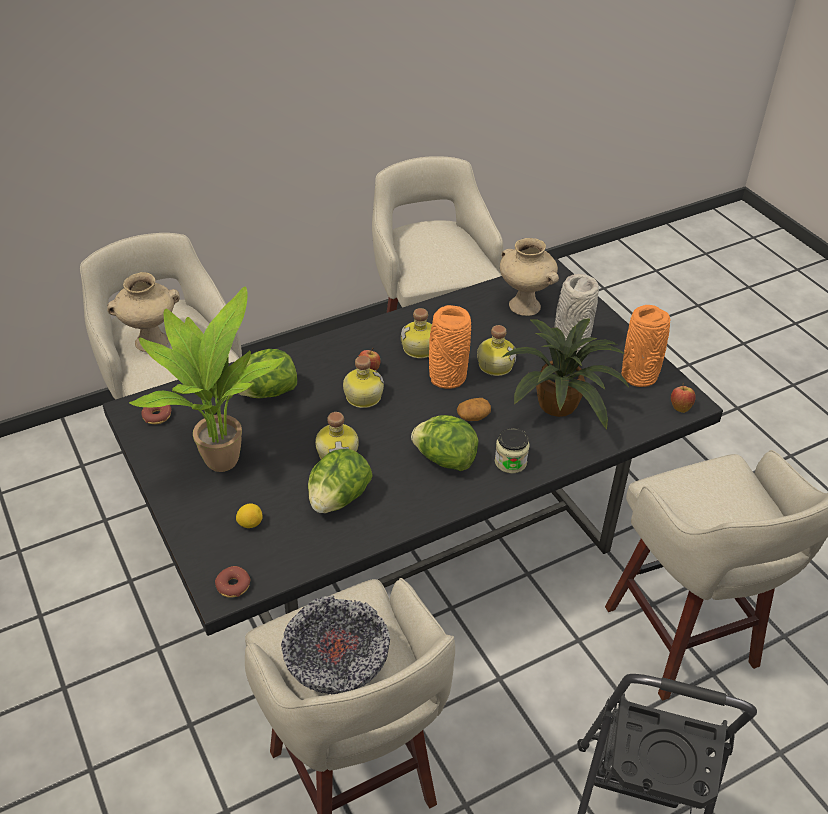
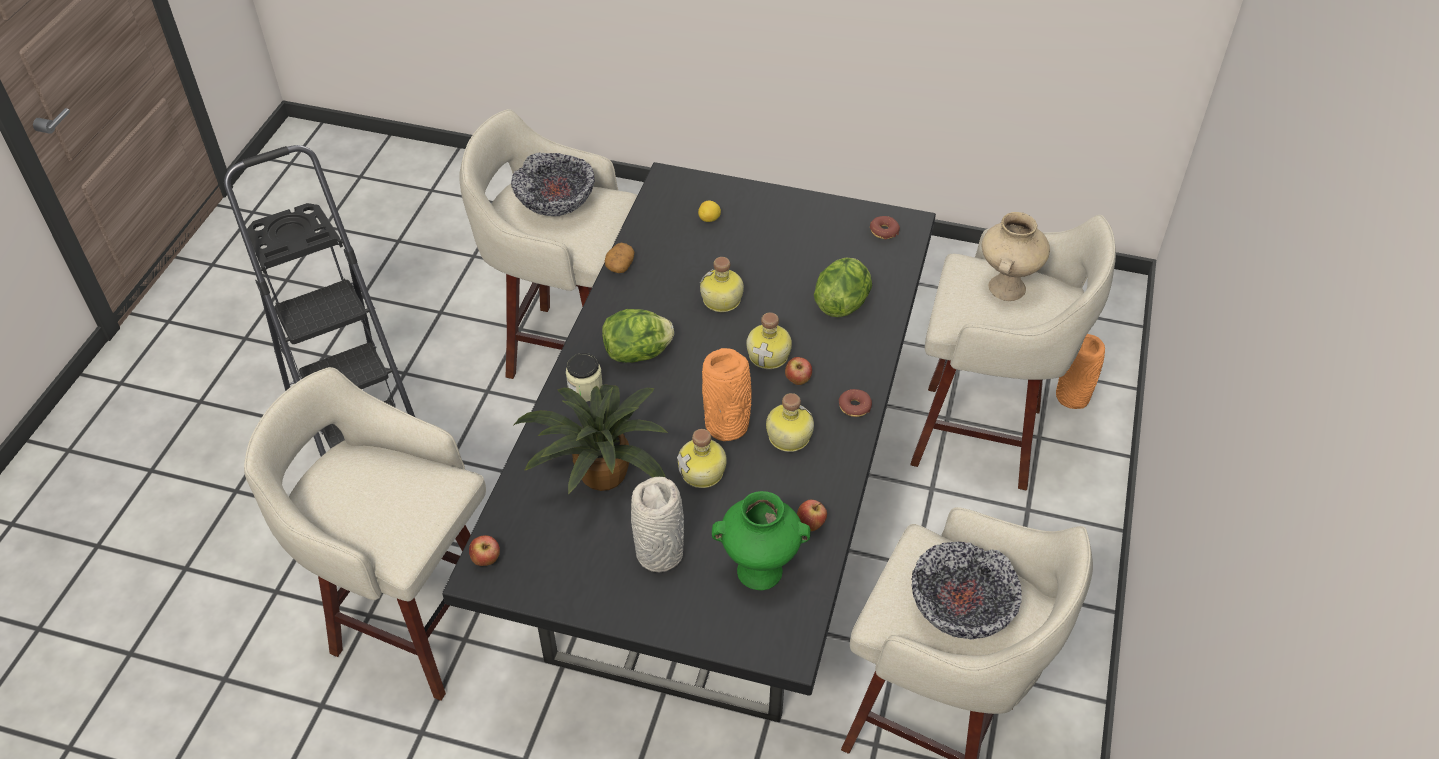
camera: 135 degrees right, 5 degrees up
(219, 459) = (794, 238): potted plant -> none
(233, 585) = (666, 185): donut -> donut (854, 407)
(338, 499) = (675, 272): lettuce -> none
(442, 246) = (961, 611): none -> bowl
(469, 306) = (811, 524): none -> apple
(473, 416) = (660, 406): potato -> potato (620, 265)
(523, 306) = (760, 570): beige vase -> green vase
(640, 376) = (556, 569): orange vase -> orange vase (1072, 397)

